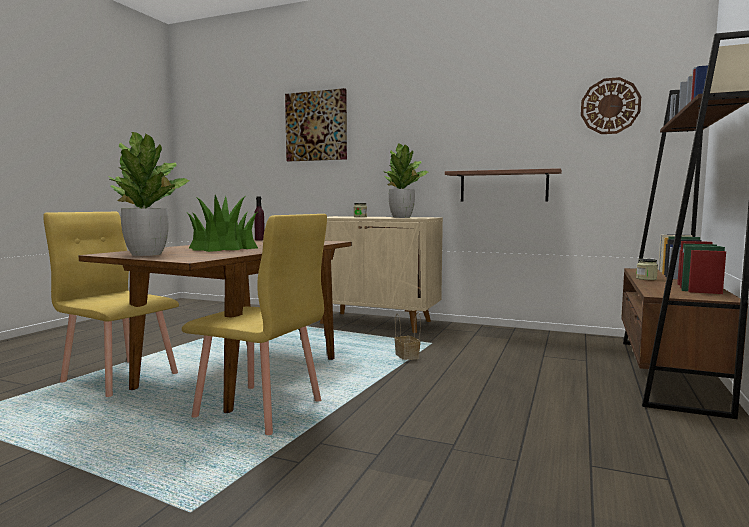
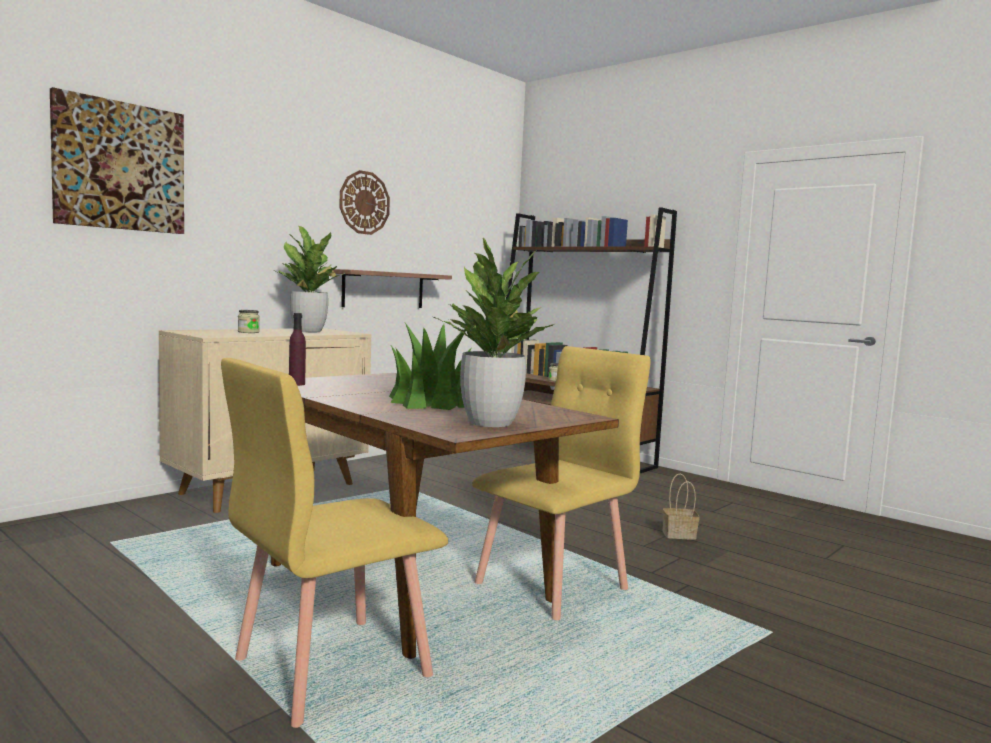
camera: 70 degrees left, 0 degrees up
(408, 356) = (440, 504): basket -> basket (680, 534)
(610, 106) = (465, 215): wall clock -> wall clock (364, 202)

